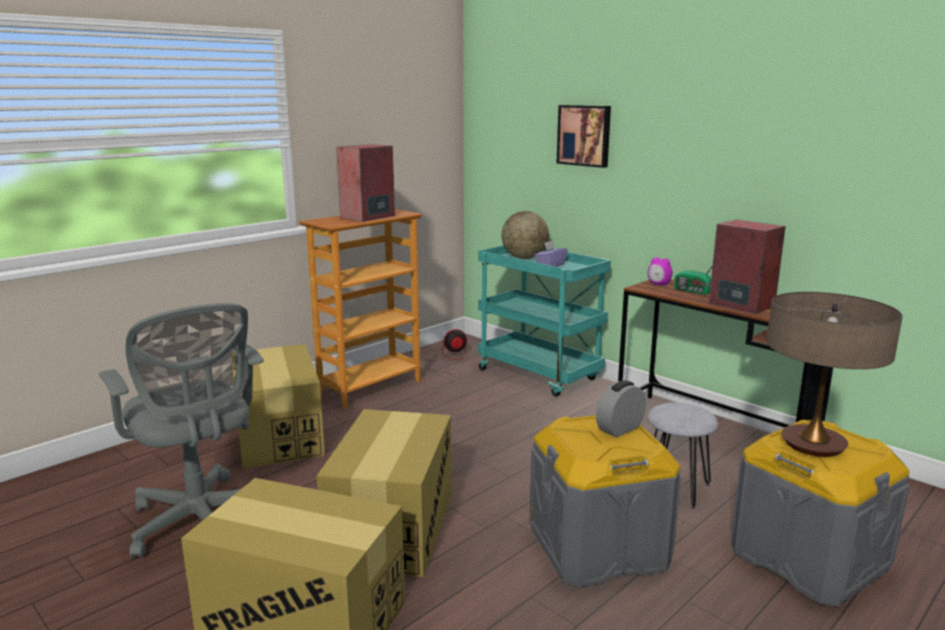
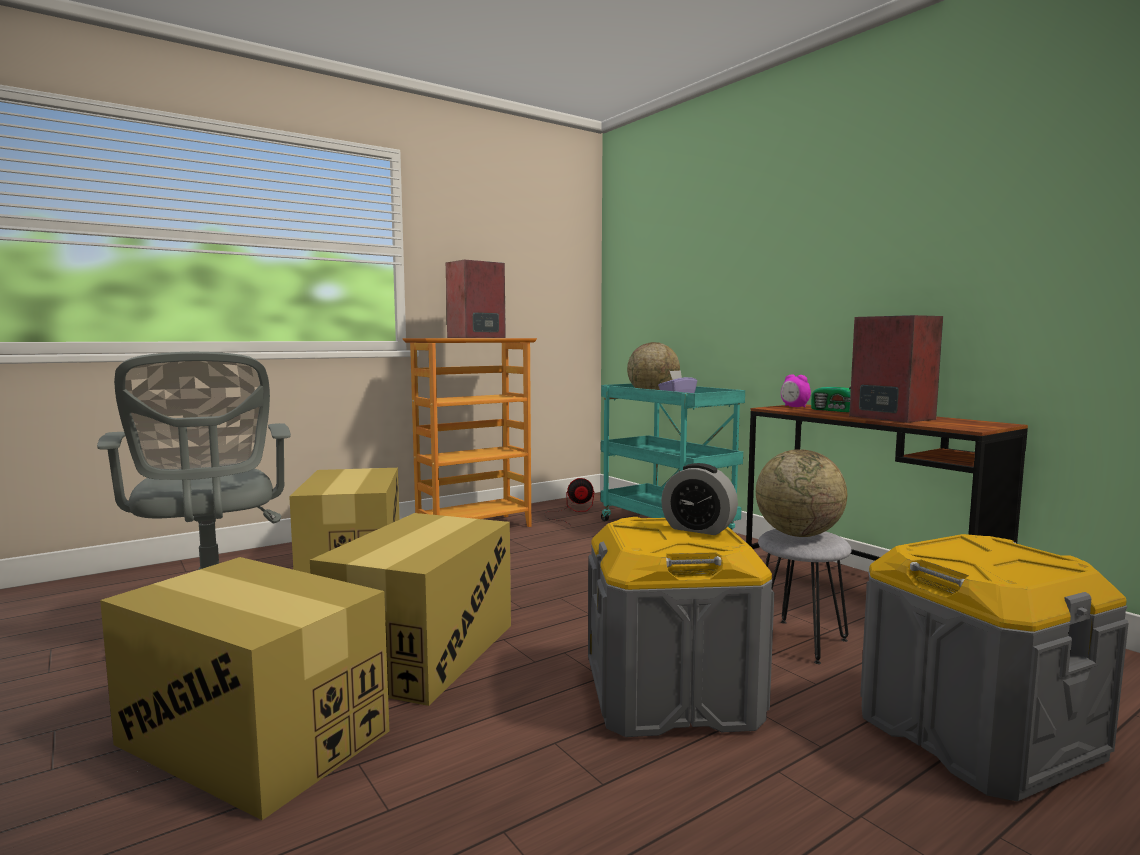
camera: 10 degrees right, 10 degrees down
(584, 135) = (717, 257): picture -> none
(619, 429) = (698, 529): alarm clock -> alarm clock turned 120 degrees counterclockwise
(678, 412) = (798, 534): none -> globe
(813, 444) = (970, 555): table lamp -> none

